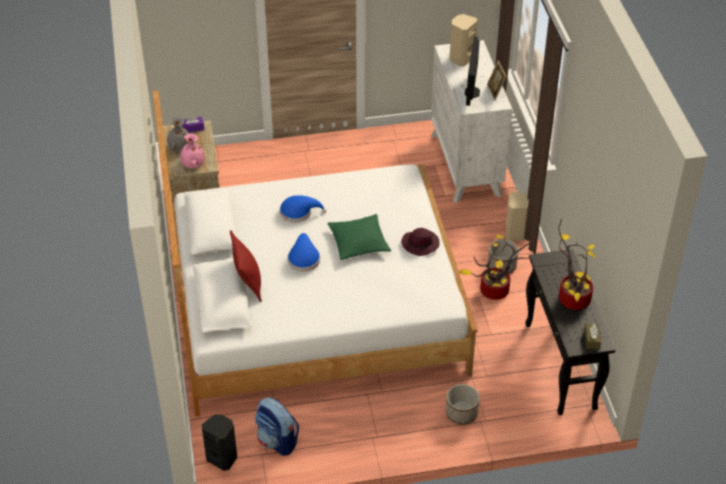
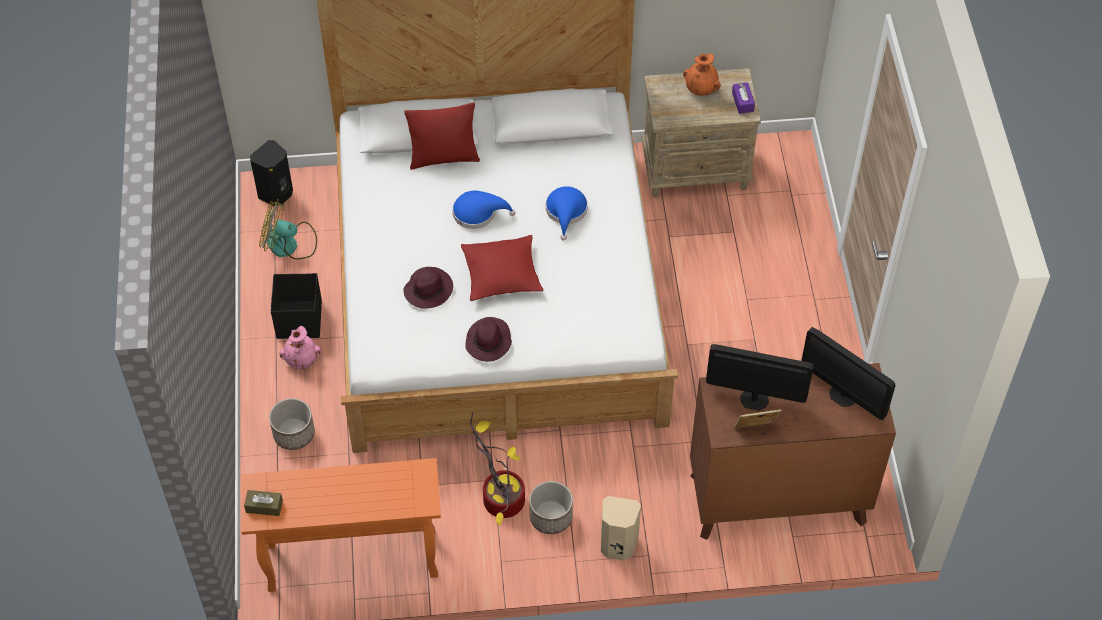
camera: 95 degrees right, 10 degrees up
(179, 148) = (701, 88): grey vase -> orange vase
(193, 165) = (666, 102): pink vase -> pink vase (301, 359)
(277, 441) = (289, 244): backpack -> fan
(353, 424) = (299, 319): none -> black storage box
(358, 242) = (501, 274): green pillow -> red pillow
(380, 277) = (428, 289): none -> purple hat
(461, 58) = (843, 395): beige speaker -> monitor
(466, 164) = (777, 499): white dresser -> brown dresser
(560, 366) = (351, 561): black console table -> orange console table
(571, 298) = (344, 496): potted plant -> none

